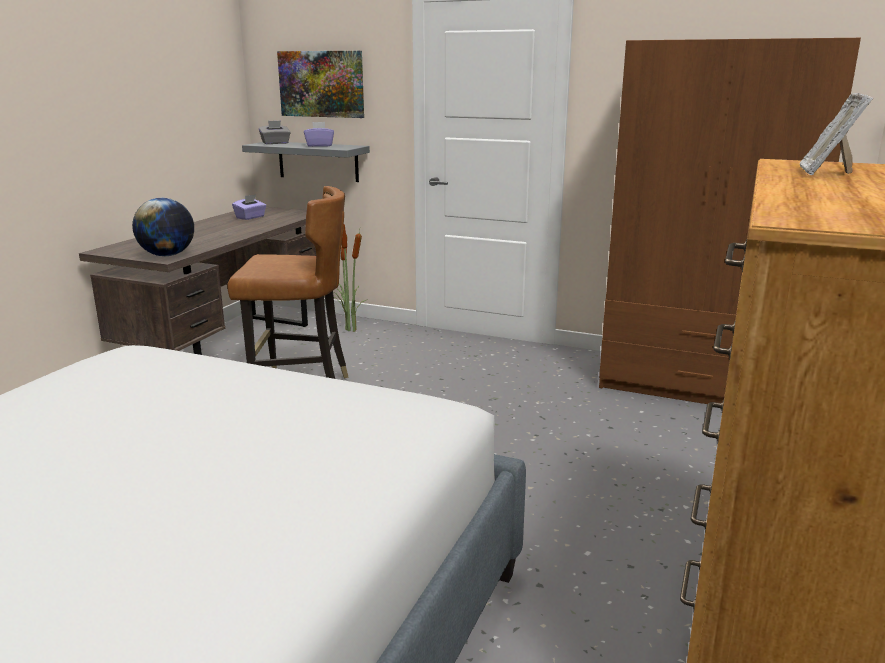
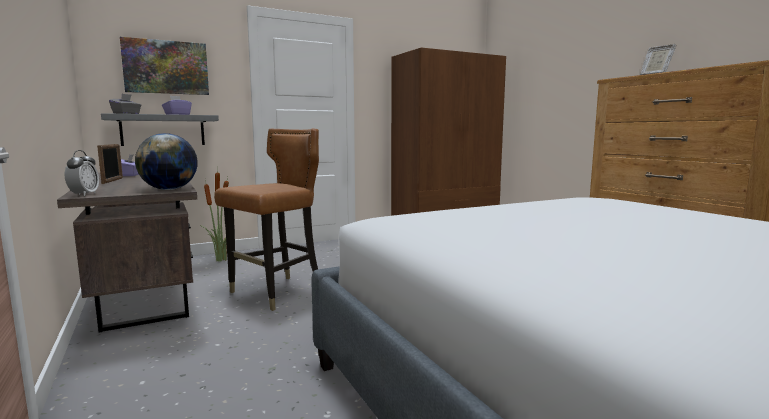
camera: 50 degrees left, 10 degrees down
(109, 249) = (84, 194): none -> alarm clock
(202, 227) = (112, 181): none -> picture frame

